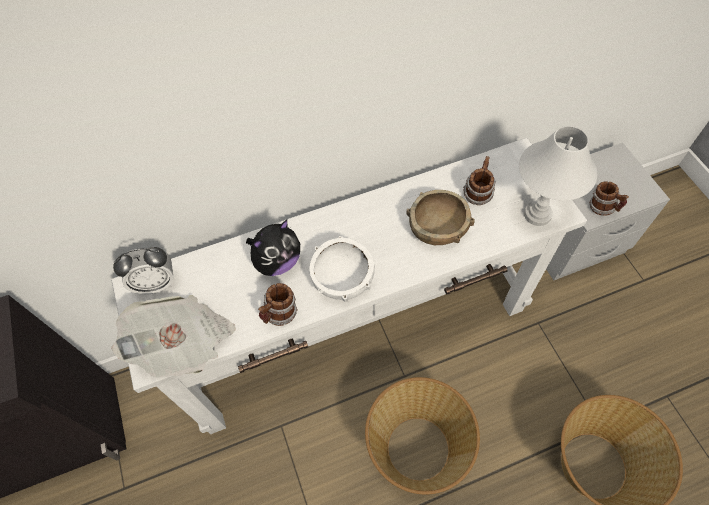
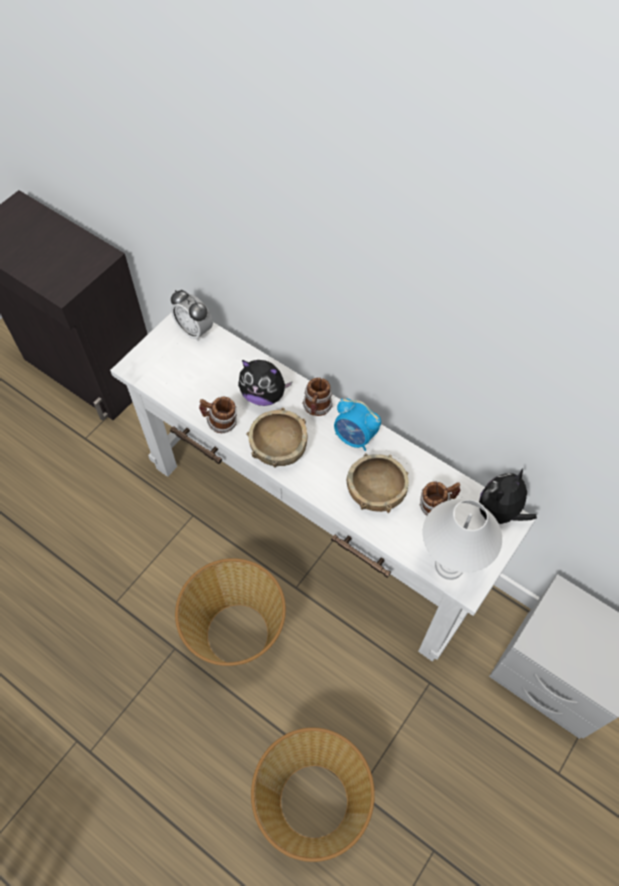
camera: 55 degrees right, 0 degrees up
(185, 343) = (160, 377): newspaper -> none
(342, 278) = (279, 447): white bowl -> brown bowl
(374, 215) = (355, 437): none -> alarm clock
(509, 156) = (500, 513): none -> plush toy
(602, 208) = (552, 651): mug -> mug (317, 408)

